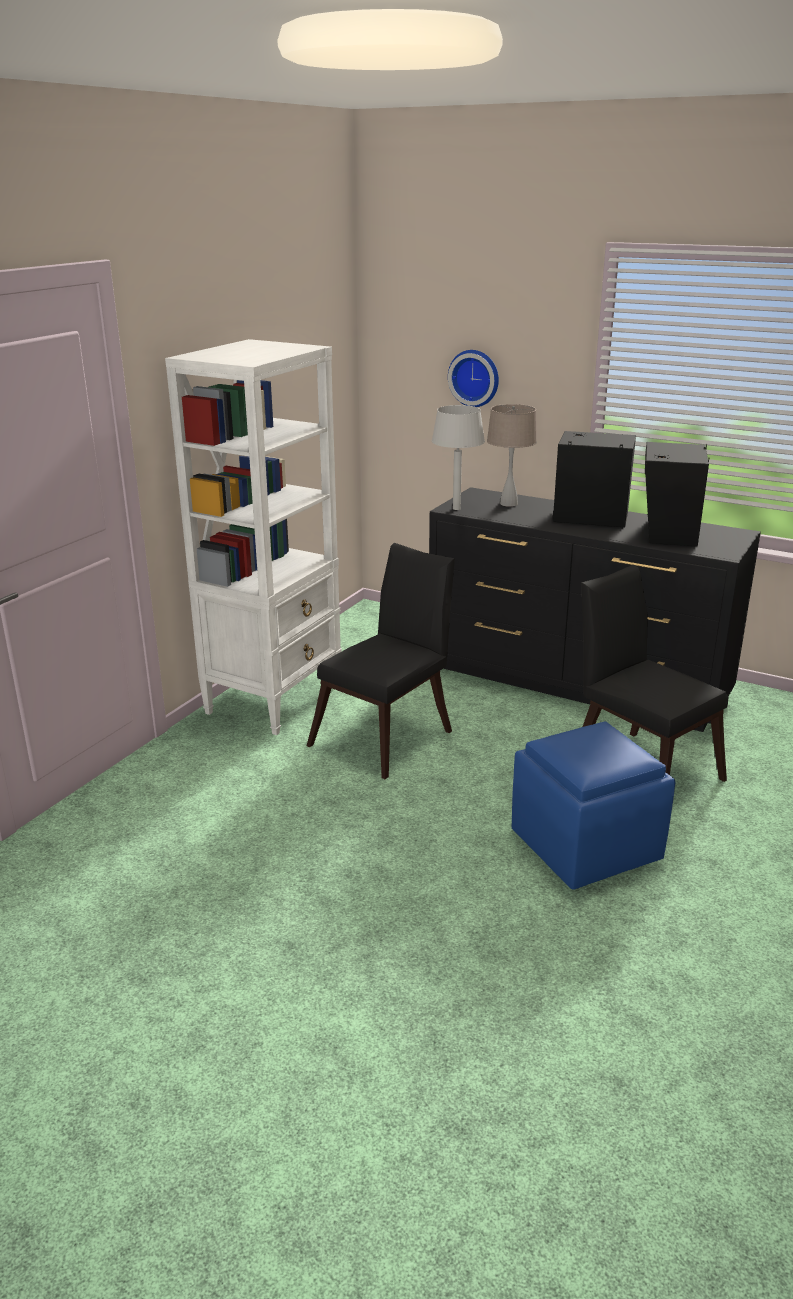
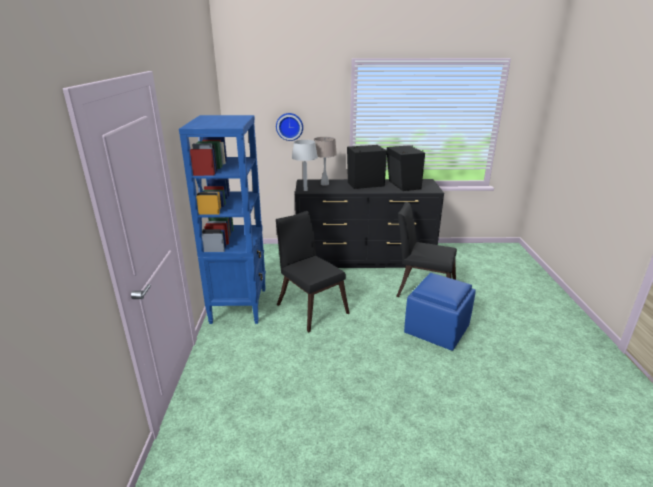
camera: 30 degrees left, 0 degrees up
(275, 699) = (239, 305): white bookcase -> blue bookcase
(388, 735) = (310, 306): black chair -> black chair turned 45 degrees counterclockwise

